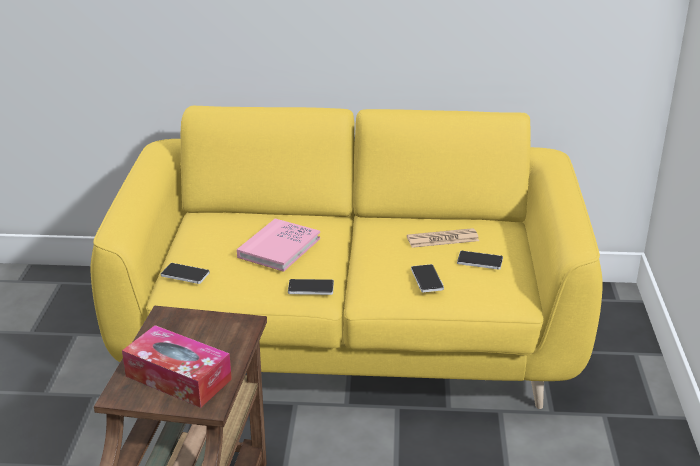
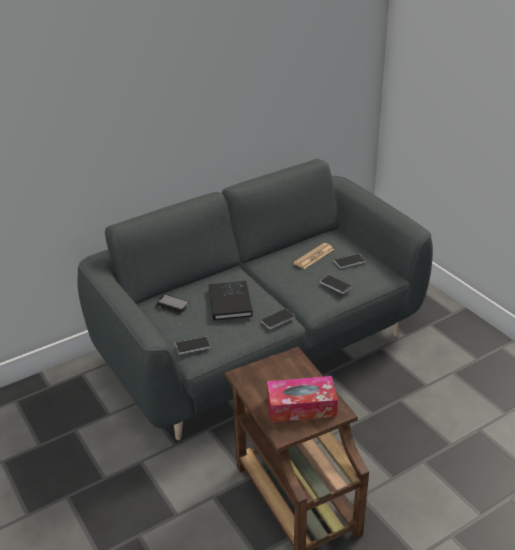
camera: 35 degrees left, 5 degrees up
(217, 226) = (172, 305): none -> phone
(279, 248) = (230, 302): pink book -> black book
(349, 342) = (259, 347): yellow sofa -> grey sofa

